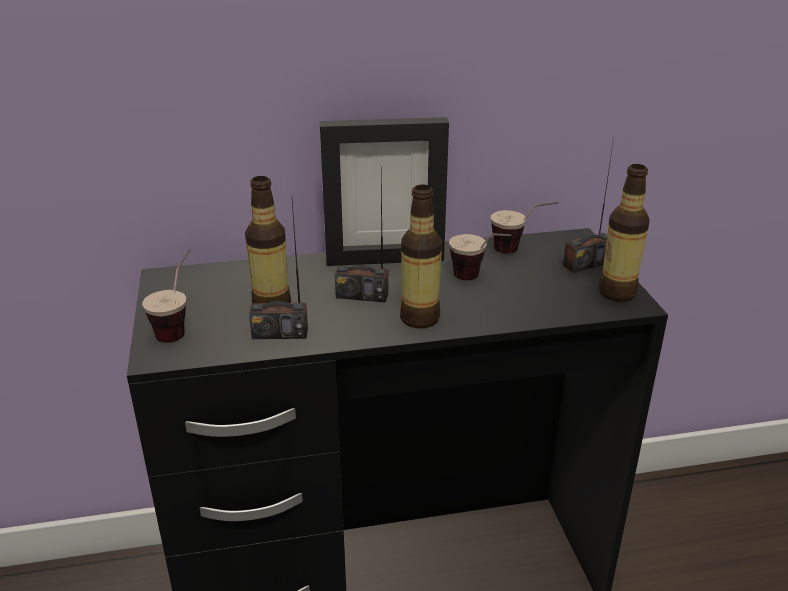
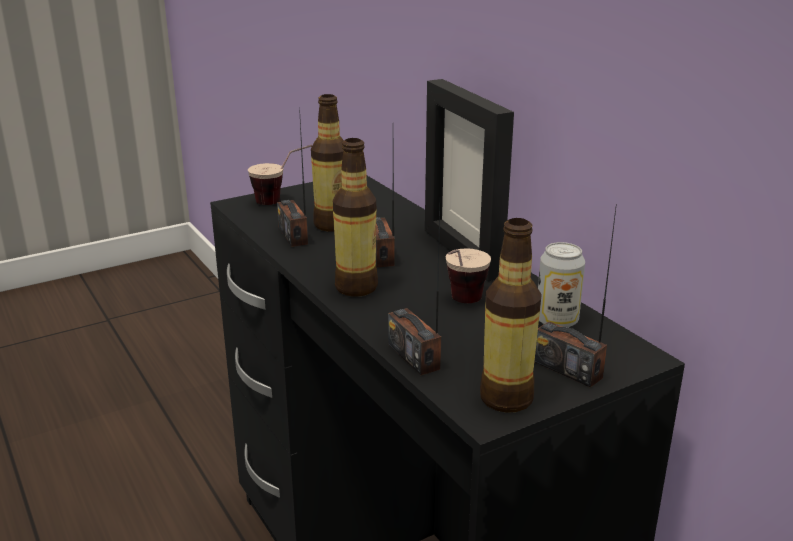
camera: 70 degrees right, 5 degrees down
(520, 251) = (556, 321): cup -> can
(549, 315) = (414, 356): none -> radio

